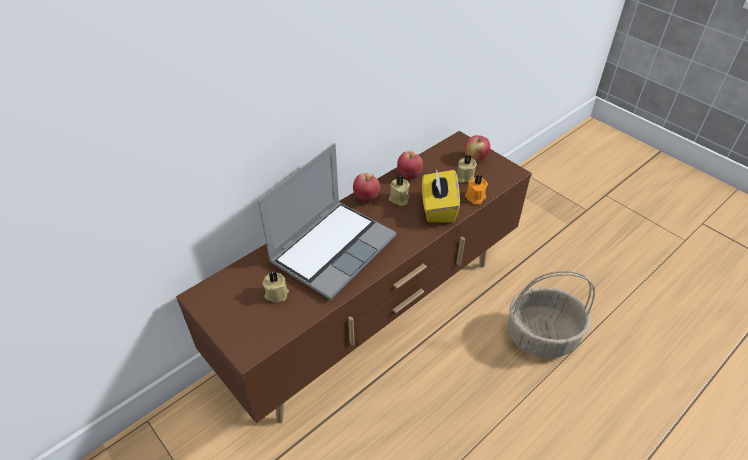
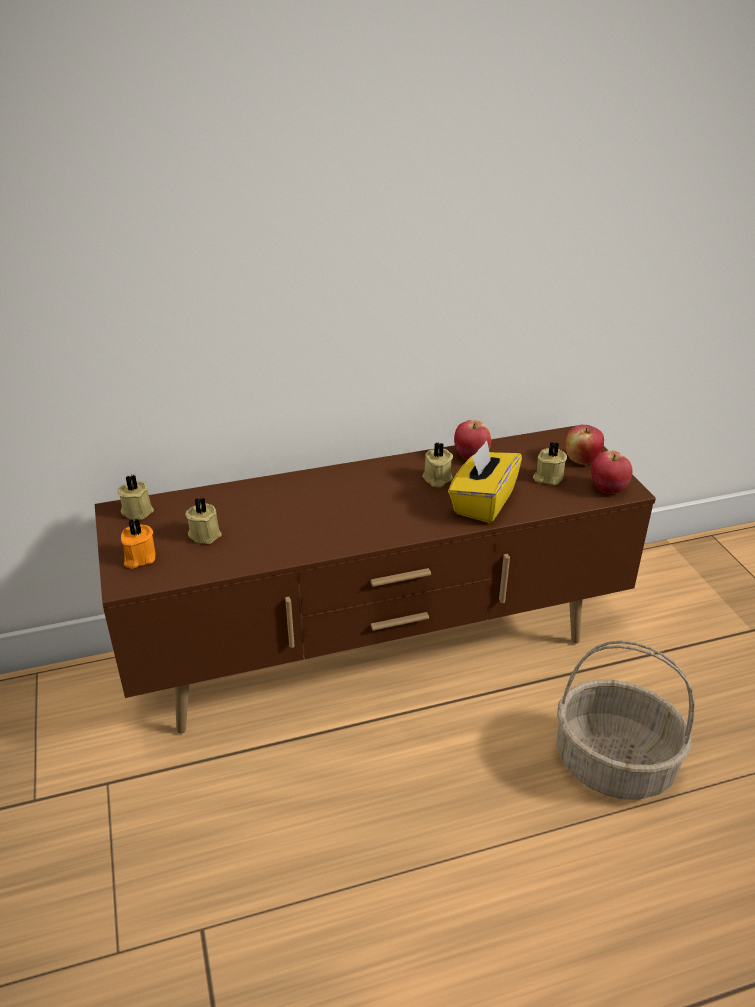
camera: 25 degrees right, 10 degrees down
(213, 290) = (137, 510): none -> beige candle
(333, 248) = (309, 508): laptop -> none
(366, 198) = (394, 466): apple -> apple (608, 489)
(475, 197) = (545, 504): orange candle -> orange candle (139, 558)

